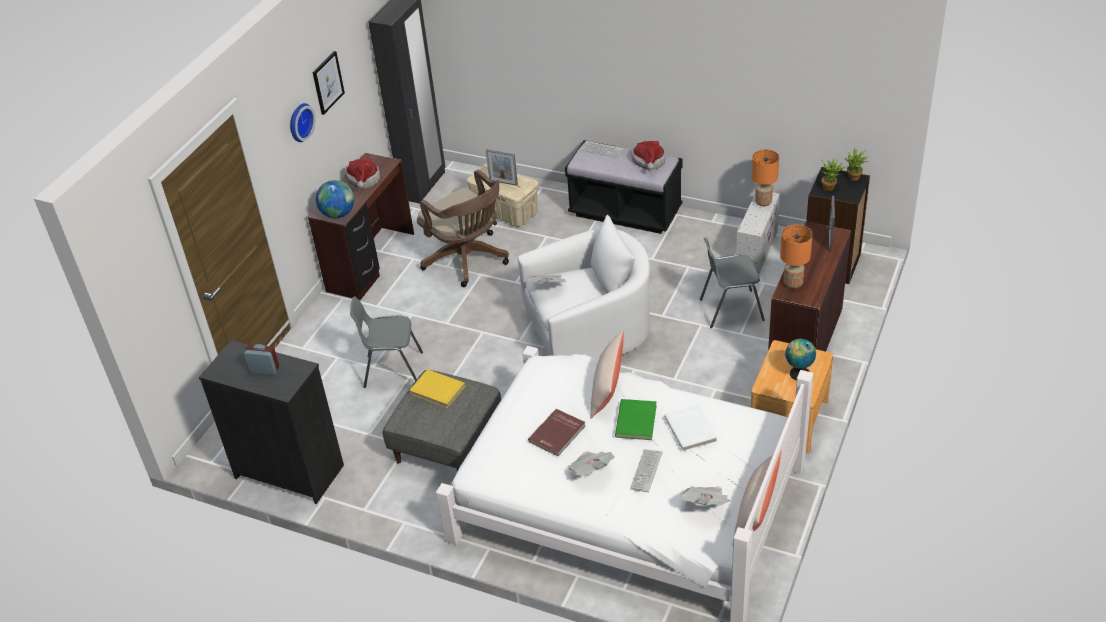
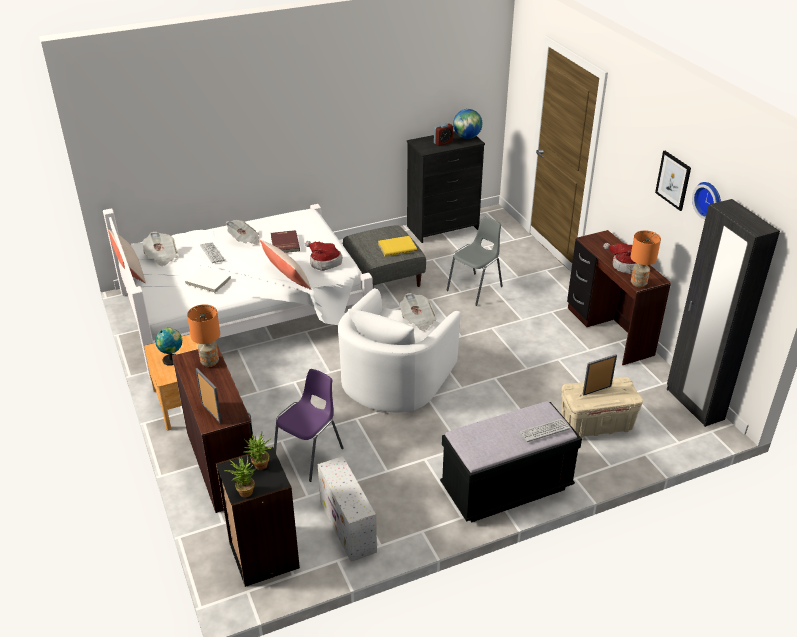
camera: 130 degrees right, 5 degrees down
(299, 122) = (638, 165): wall clock -> wall clock (709, 200)
(338, 214) = (593, 240): globe -> globe (467, 137)
(468, 260) = (552, 371): brown office chair -> none
(637, 421) = (245, 269): green book -> none
(649, 163) = (485, 443): hat -> hat (323, 262)
(730, 309) = (309, 455): grey chair -> purple chair
(763, 202) = (353, 501): orange table lamp -> orange table lamp (638, 283)

